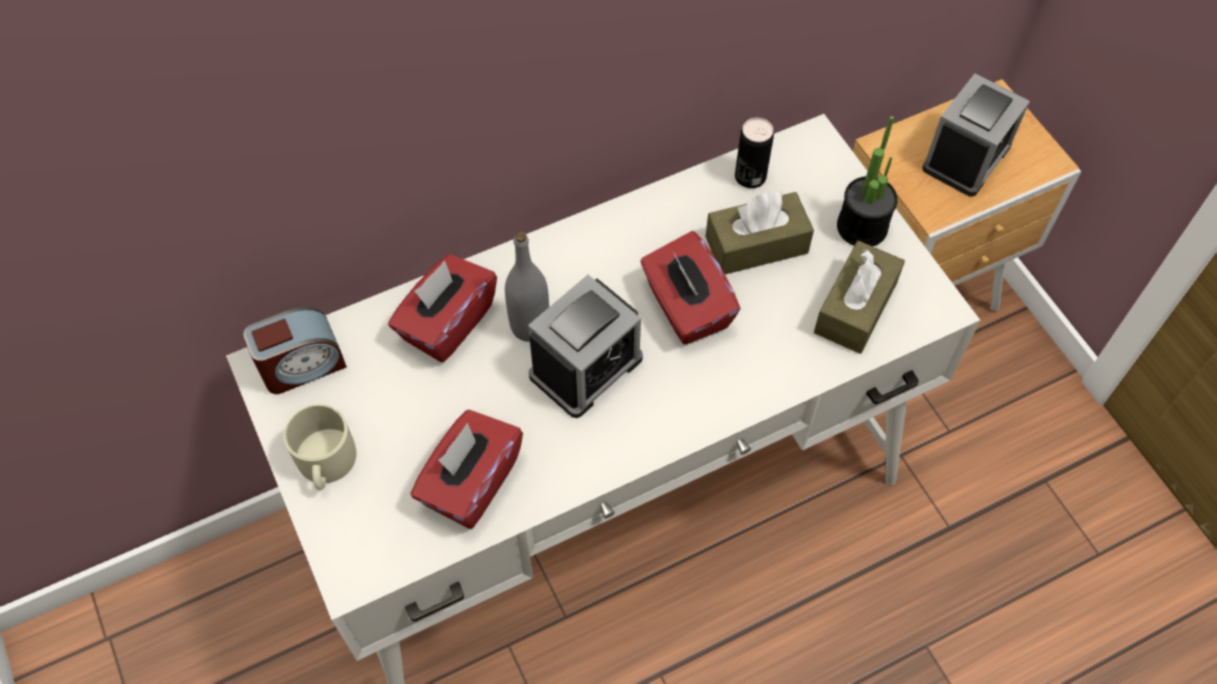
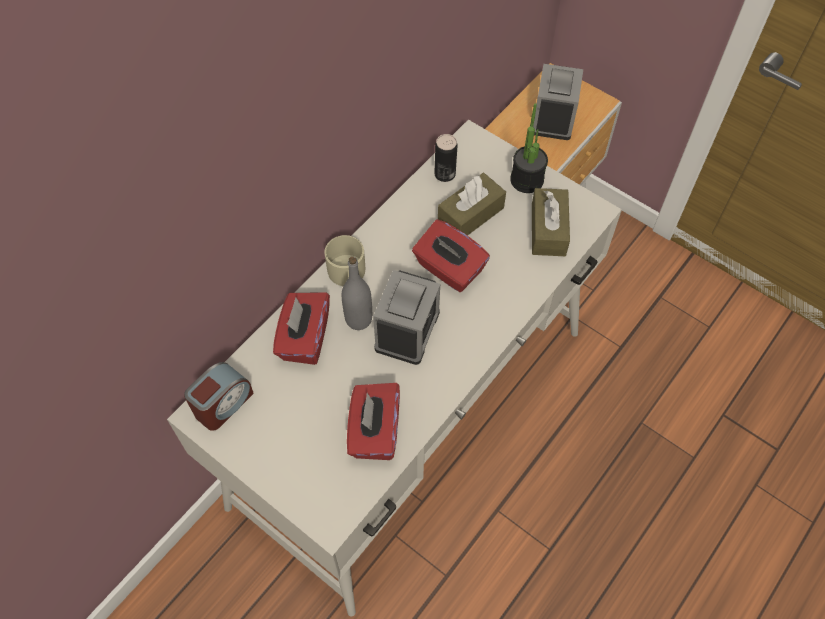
camera: 25 degrees left, 0 degrees up
(326, 463) = (274, 460): beige mug -> beige mug (348, 274)

